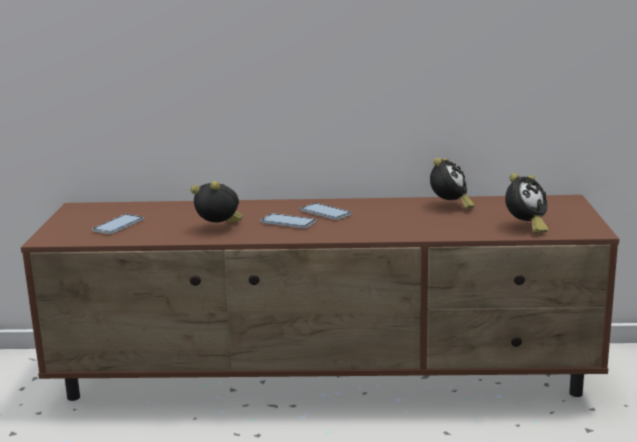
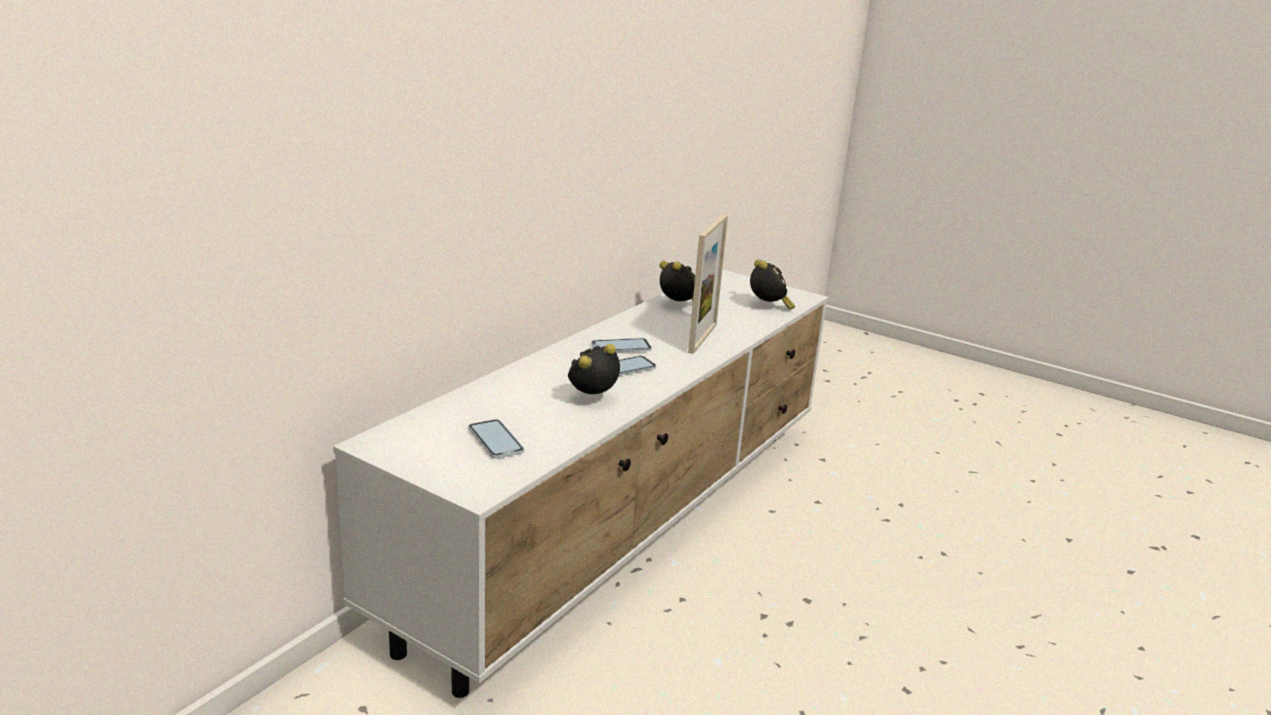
camera: 60 degrees left, 5 degrees up
(326, 381) = (625, 525): brown tv stand -> white tv stand
(398, 226) = (702, 338): none -> picture frame

